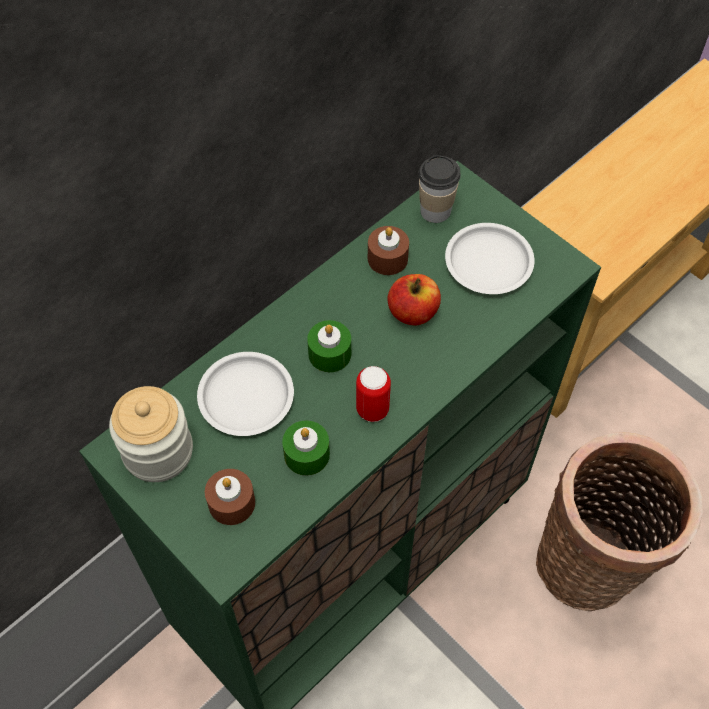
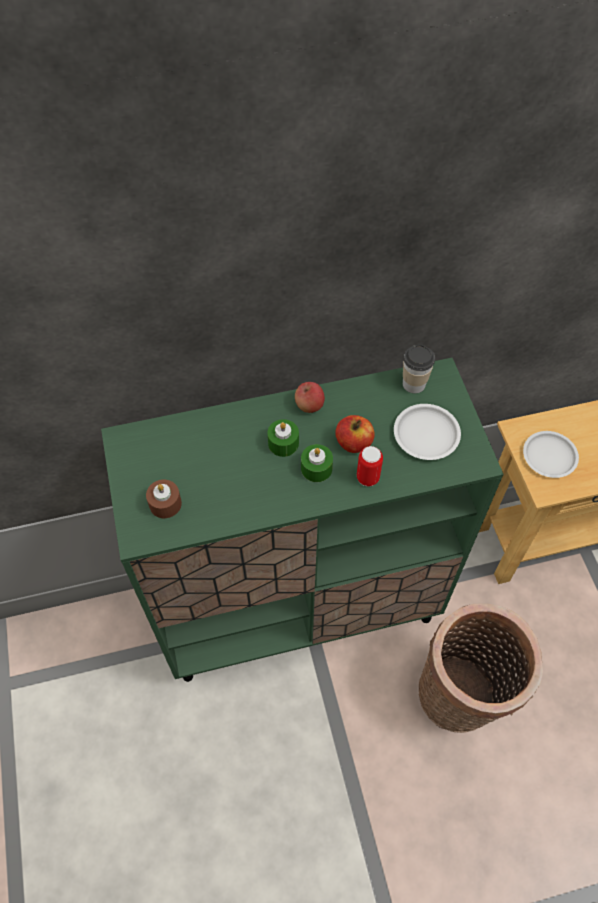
camera: 30 degrees right, 0 degrees up
(158, 451) = (144, 451): jar -> none
(247, 397) = (215, 445): white plate -> white plate (549, 457)
(306, 454) = (228, 498): green candle -> green candle (316, 468)
(330, 293) = (309, 405): none -> apple
(372, 409) = (286, 491): can -> can (367, 477)
(387, 258) = (361, 400): brown candle -> none

